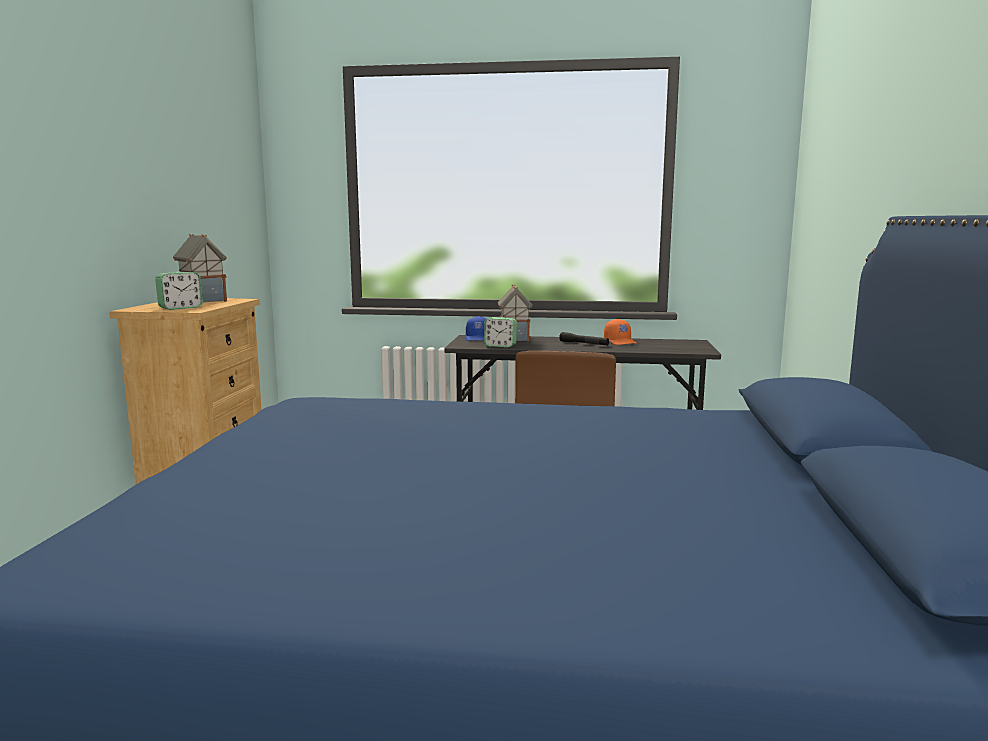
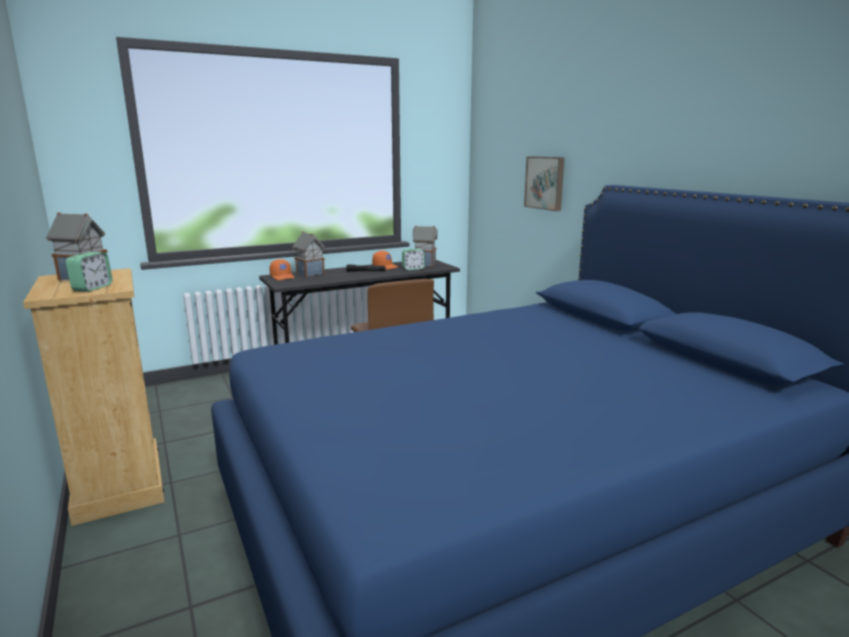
camera: 35 degrees left, 5 degrees up
(479, 338) = (282, 277): blue cap -> orange cap
(500, 345) = (312, 281): alarm clock -> alarm clock (413, 269)
(681, 344) = (425, 264): none -> toy house
(857, 224) = (545, 183): none -> picture

